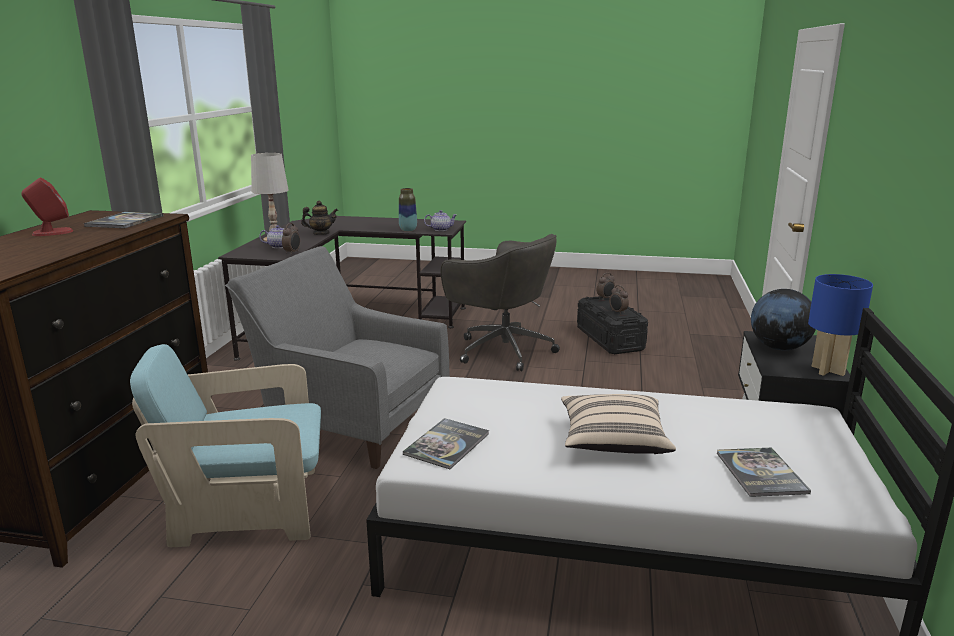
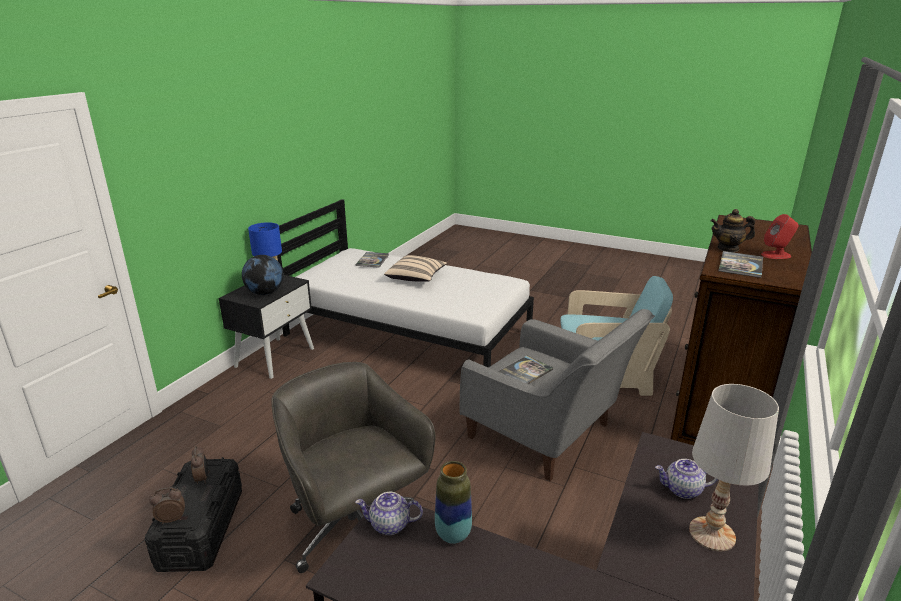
camera: 165 degrees left, 5 degrees up
(292, 252) = (648, 458): alarm clock -> none
(321, 233) = (629, 549): teapot -> teapot (728, 248)
(447, 444) = (494, 285): book -> book (525, 372)

